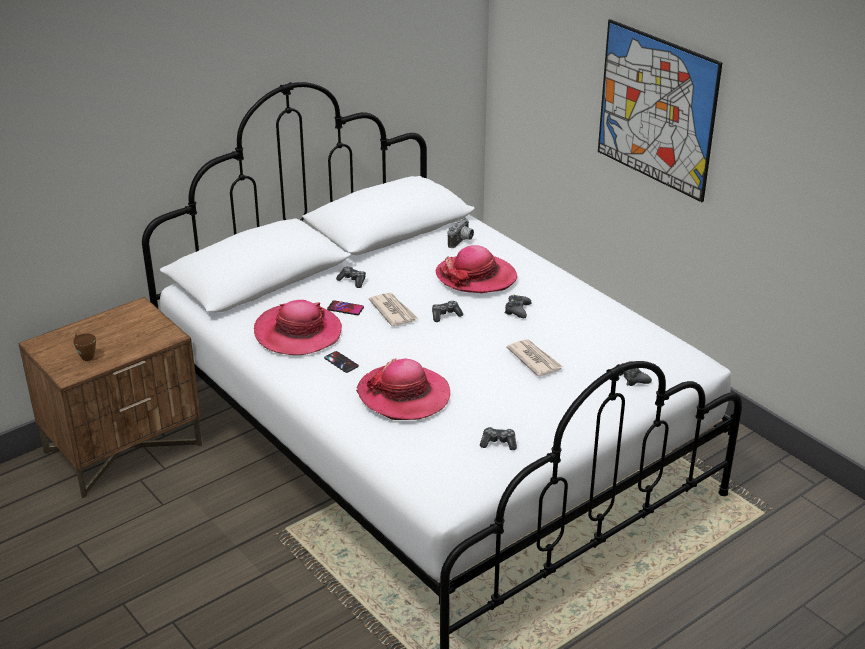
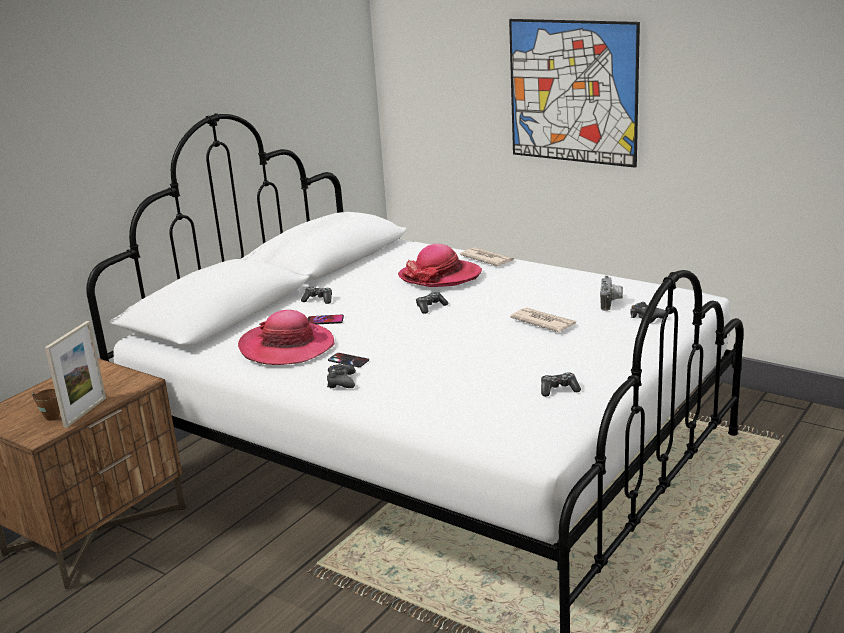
camera: 15 degrees left, 10 degrees down
(114, 359) = (85, 412): none -> picture frame
(393, 311) = (376, 314): newspaper -> newspaper (487, 259)
(404, 395) = (433, 373): hat -> none
(462, 241) = (408, 255): camera -> camera (611, 303)
(517, 310) = (498, 291): black game controller -> black game controller (341, 382)

